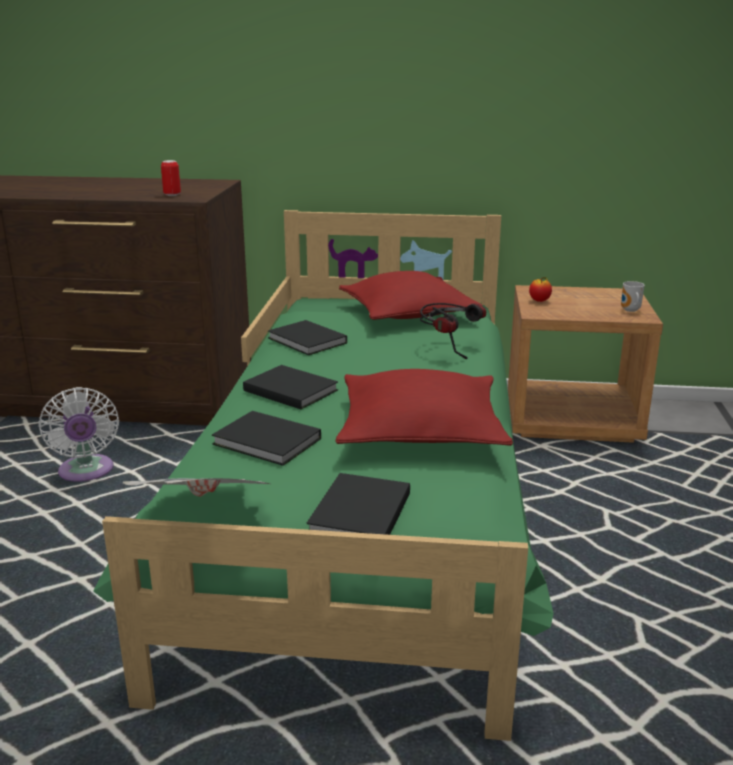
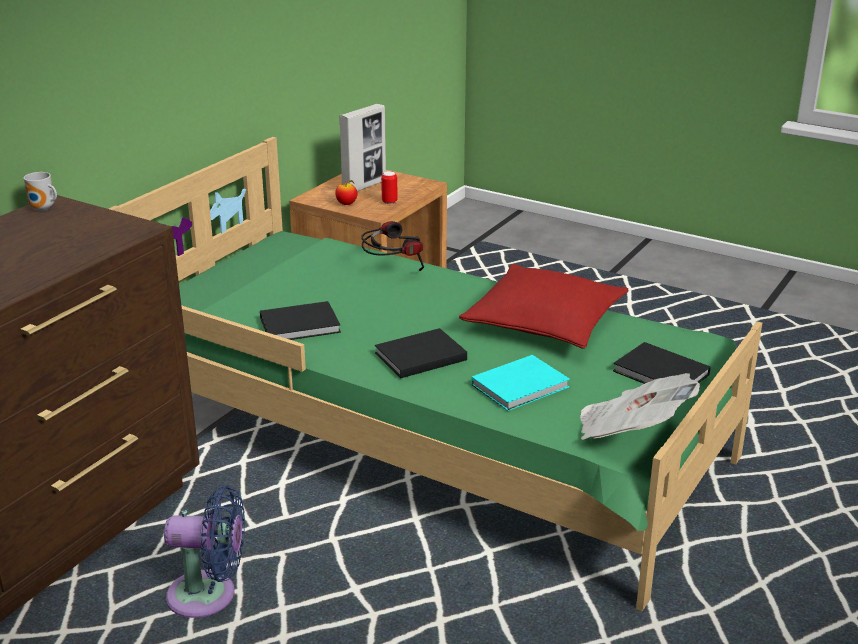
camera: 65 degrees left, 5 degrees up
(86, 473) = (209, 596): white fan -> blue fan
(172, 195) = (104, 236): can -> can (389, 202)
(268, 443) = (522, 386): black book -> turquoise book
(407, 313) = (278, 265): red pillow -> none
(590, 299) = (364, 186): none -> picture frame
(630, 310) = (408, 183): mug -> mug (43, 209)

